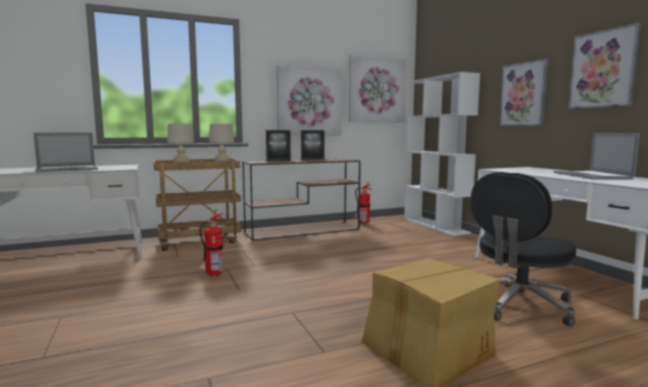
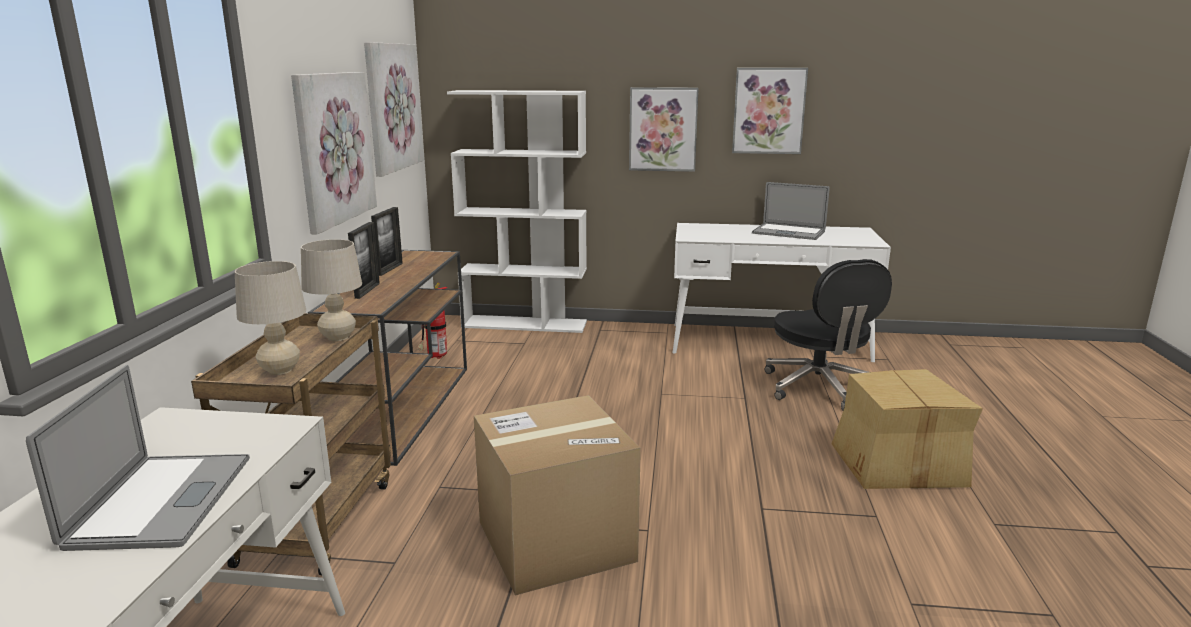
camera: 60 degrees left, 10 degrees up
(213, 275) = (555, 541): fire extinguisher -> cardboard box

